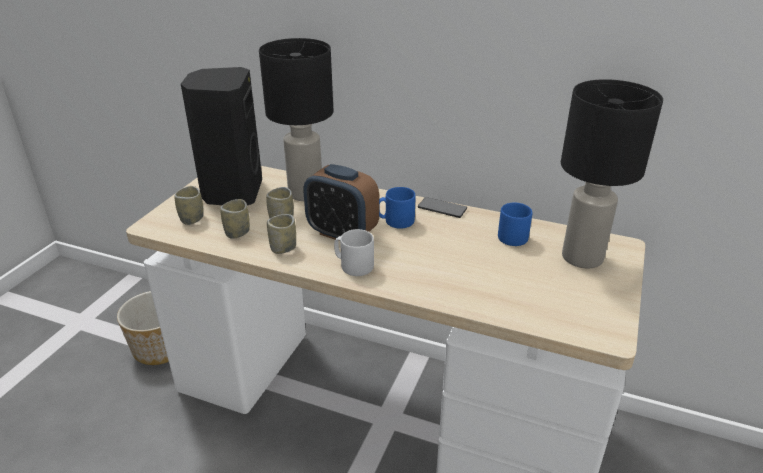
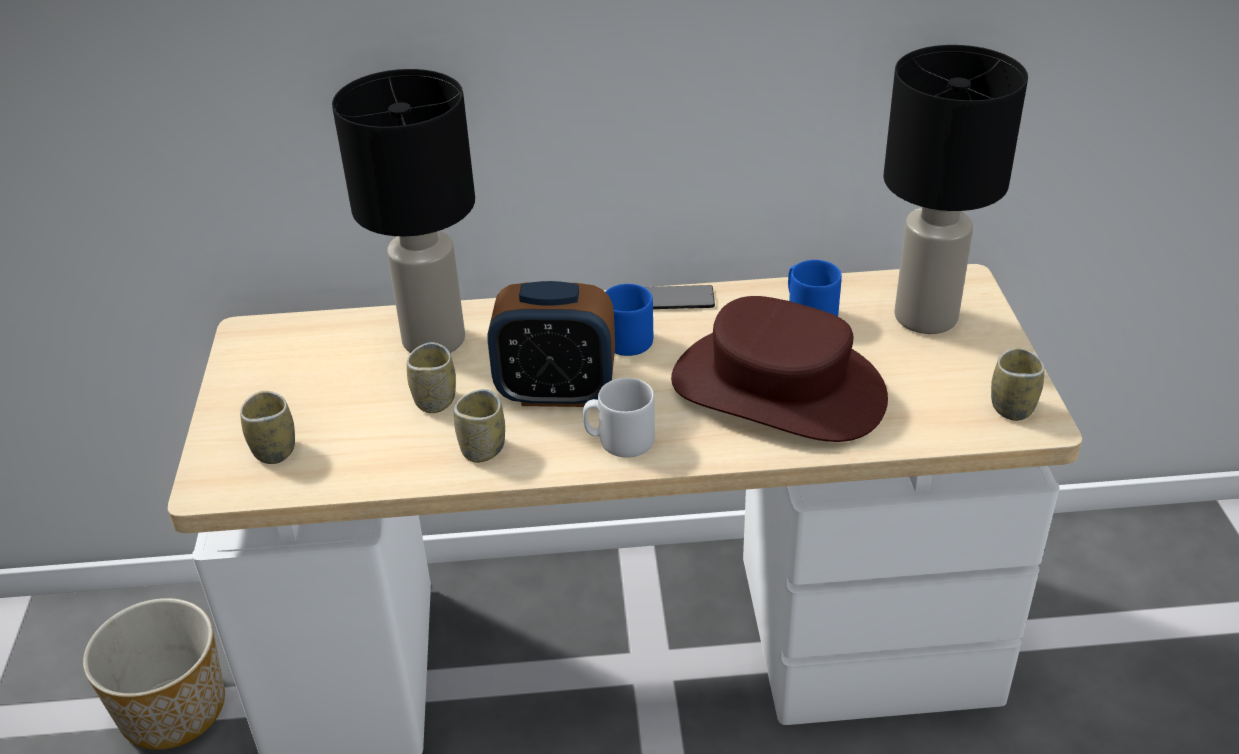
camera: 25 degrees left, 5 degrees up
(231, 193) = (301, 379): black speaker -> none
(237, 232) = (380, 448): cup -> cup (1012, 407)
(462, 267) = (778, 388): none -> brown hat

